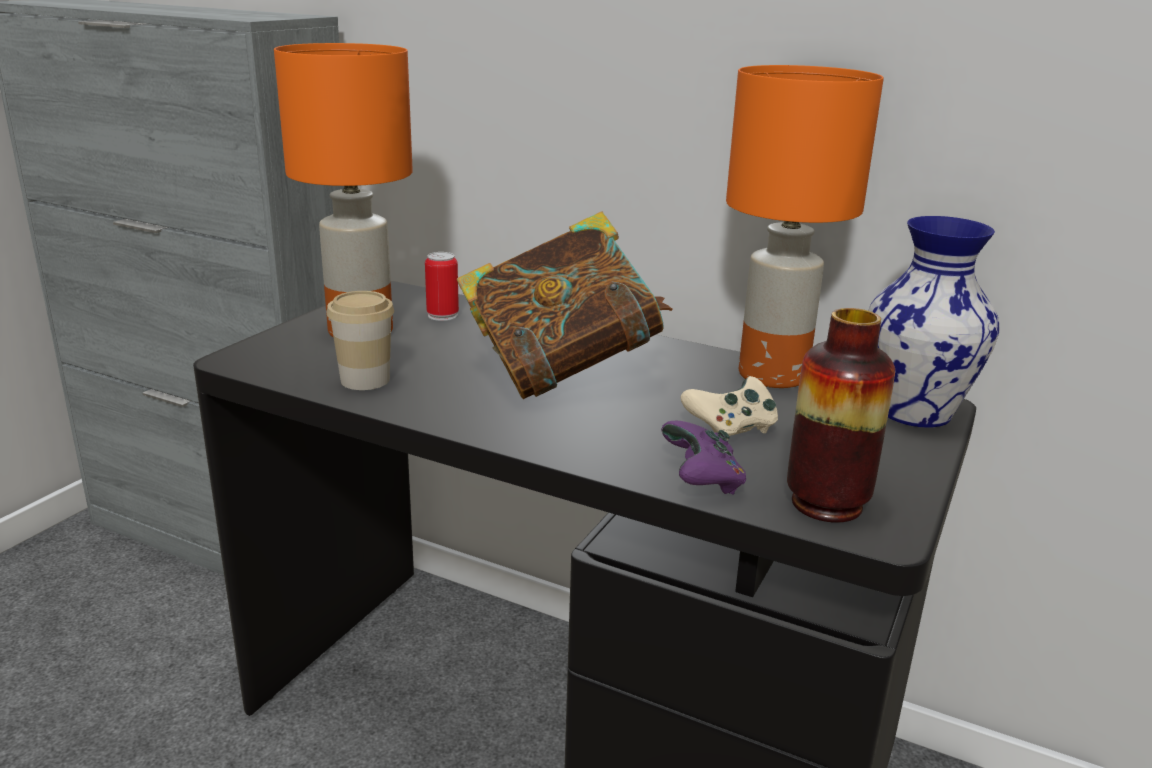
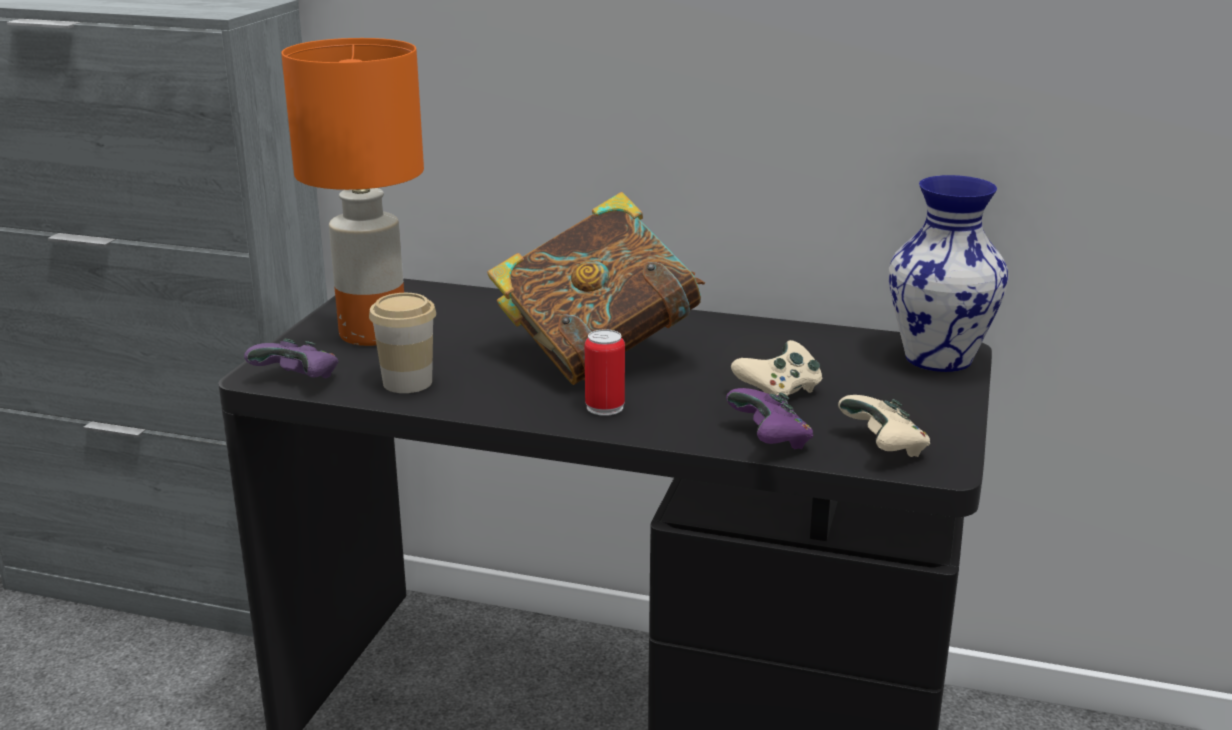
camera: 10 degrees left, 0 degrees up
(266, 367) = (298, 380): none -> purple game controller
(442, 315) = (448, 308): can -> can (605, 407)
(774, 376) = (801, 337): orange table lamp -> none
(826, 504) = (884, 448): vase -> beige game controller

